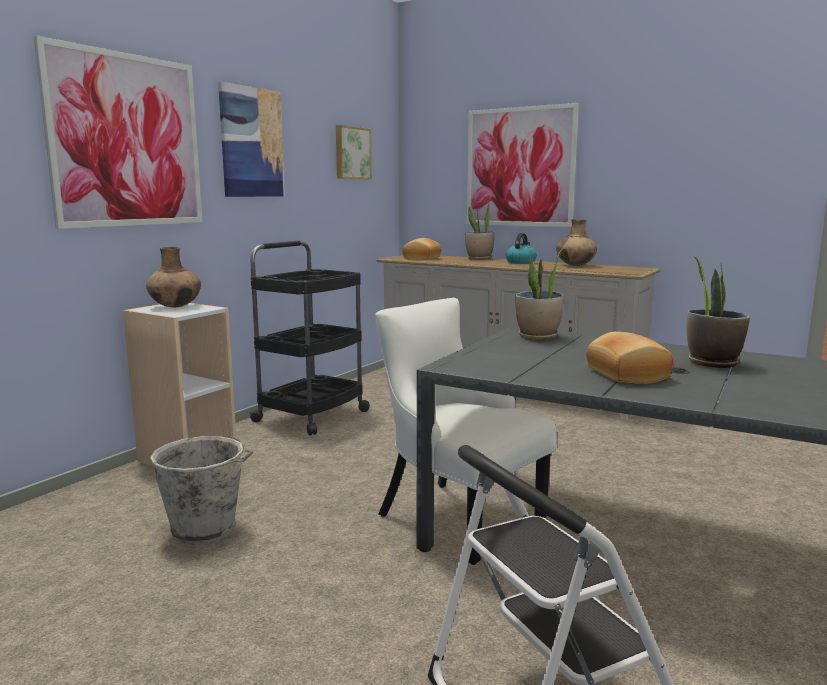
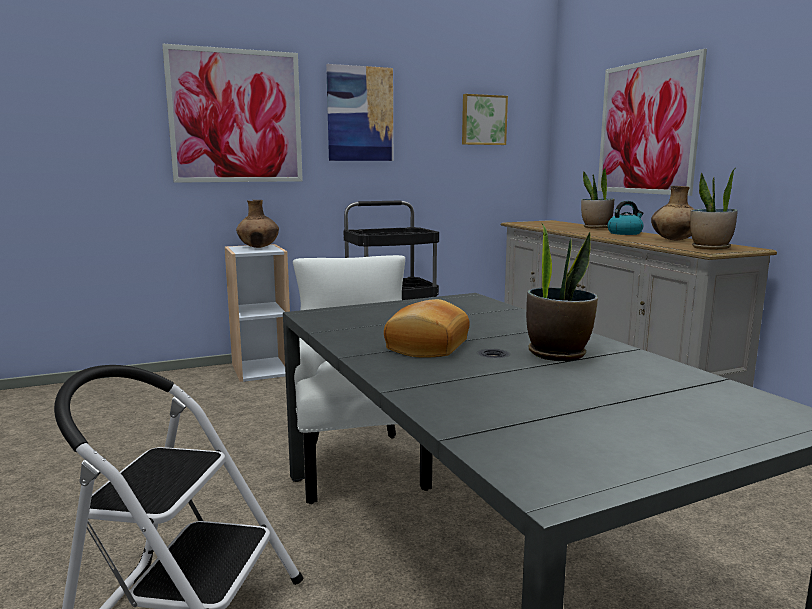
camera: 35 degrees right, 0 degrees up
(206, 530) = (194, 419): grey bucket -> none
(422, 258) = (541, 224): bread -> none
(538, 336) = (470, 303): potted plant -> potted plant (710, 248)

